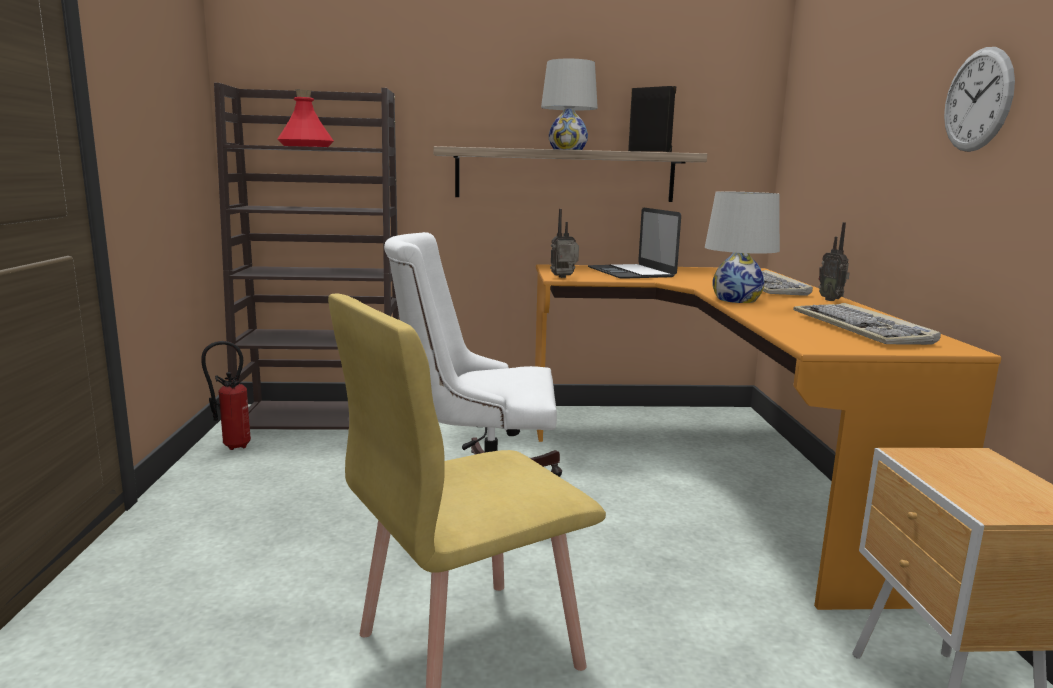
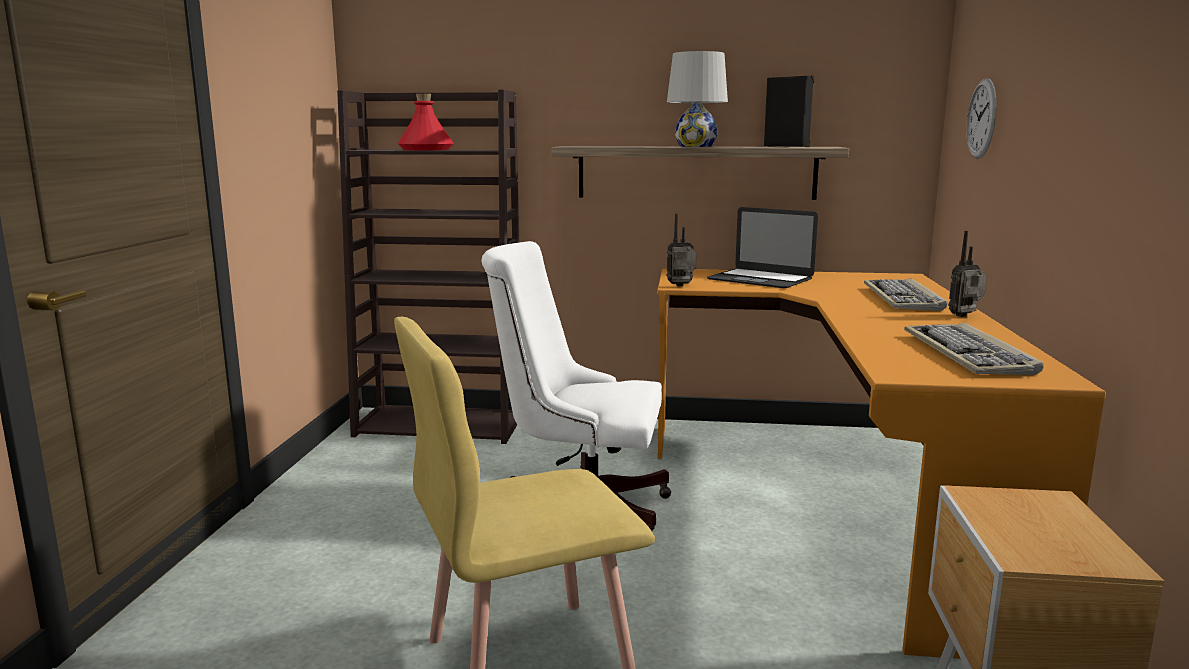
camera: 10 degrees right, 0 degrees up
(232, 446) = (349, 450): fire extinguisher -> none
(631, 272) = (760, 279): laptop -> laptop turned 45 degrees counterclockwise
(736, 299) = (854, 315): white table lamp -> none
(831, 300) = (966, 316): radio -> radio turned 75 degrees clockwise
(977, 100) = (1101, 104): wall clock -> wall clock (982, 118)

